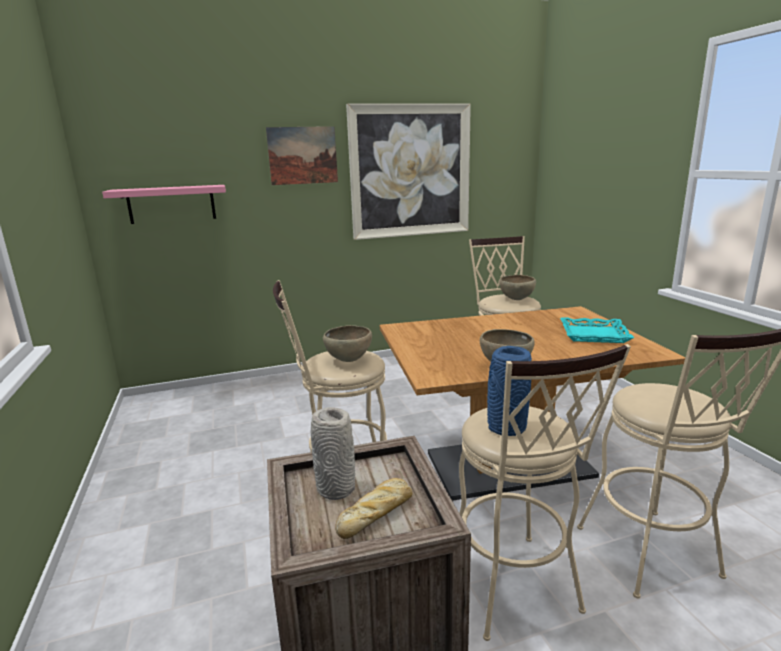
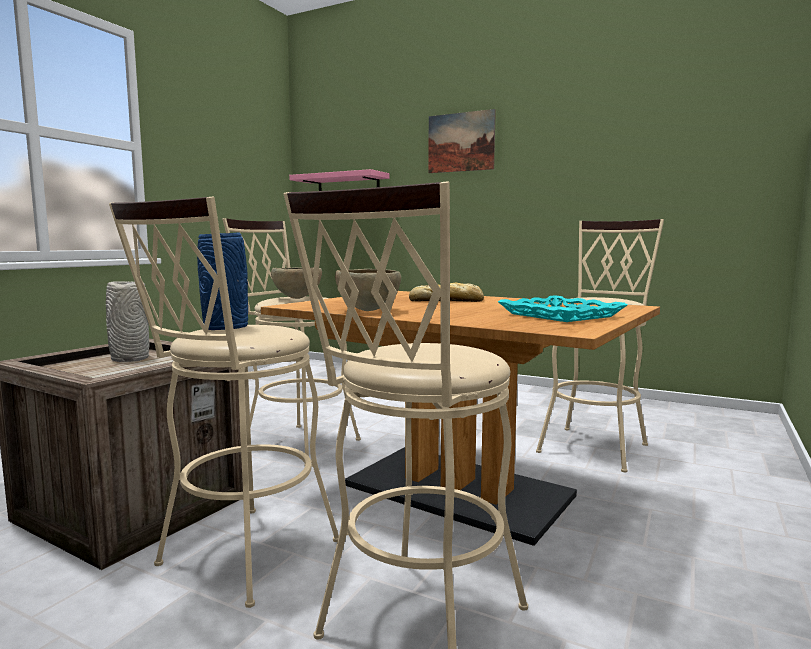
camera: 45 degrees right, 10 degrees down
(377, 513) = (105, 370): bread -> bread (447, 301)
(410, 171) = (583, 155): picture -> none
(516, 299) = (606, 299): brown bowl -> none

